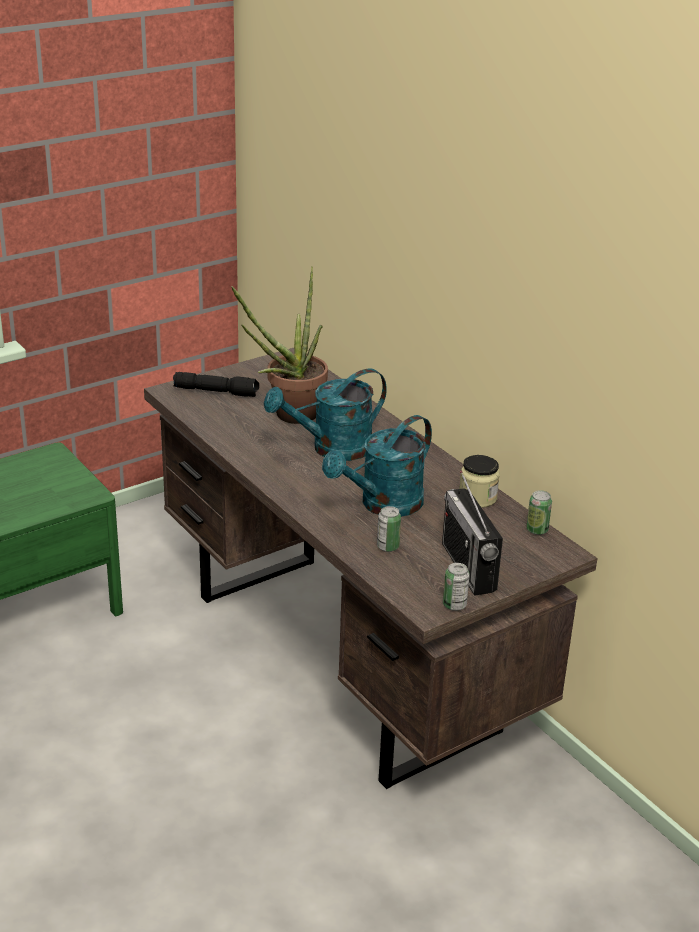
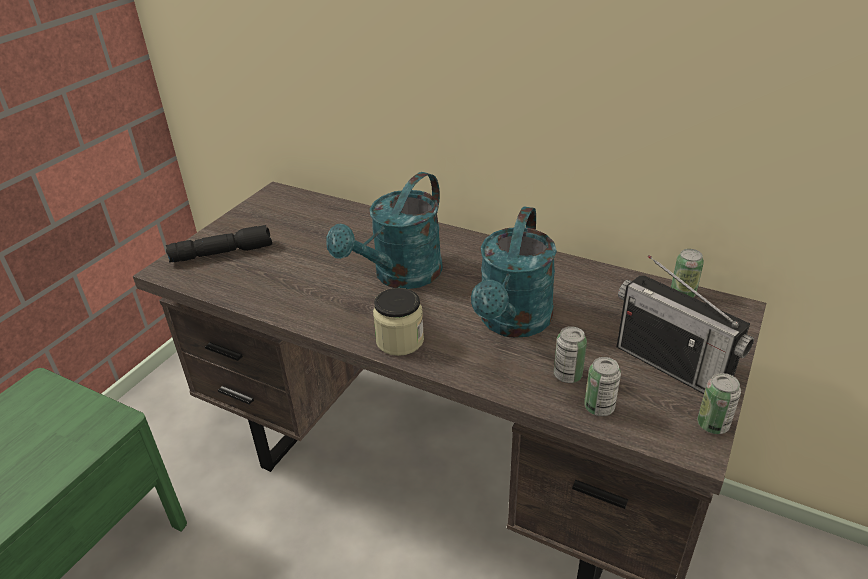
camera: 25 degrees left, 5 degrees up
(288, 416) = (323, 255): potted plant -> none
(388, 570) = (599, 407): none -> can
(477, 498) = (592, 279): jar -> jar (400, 340)

